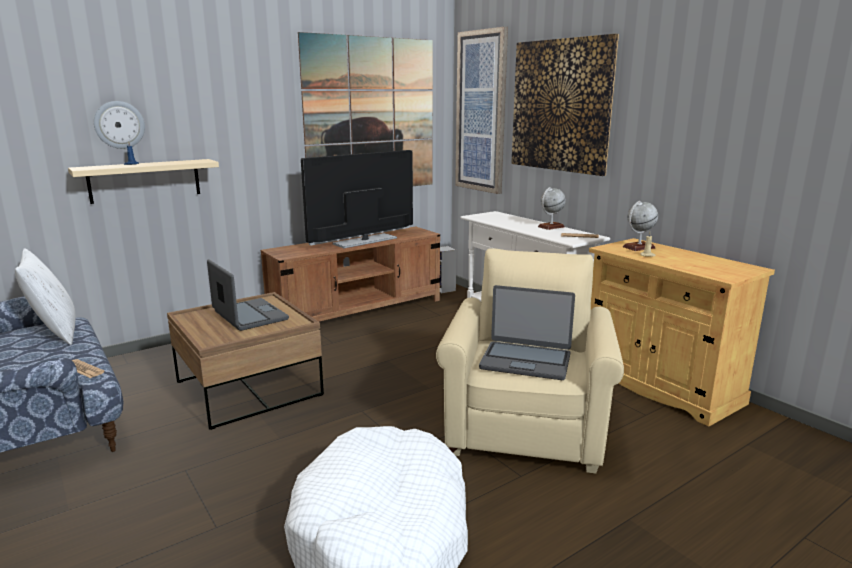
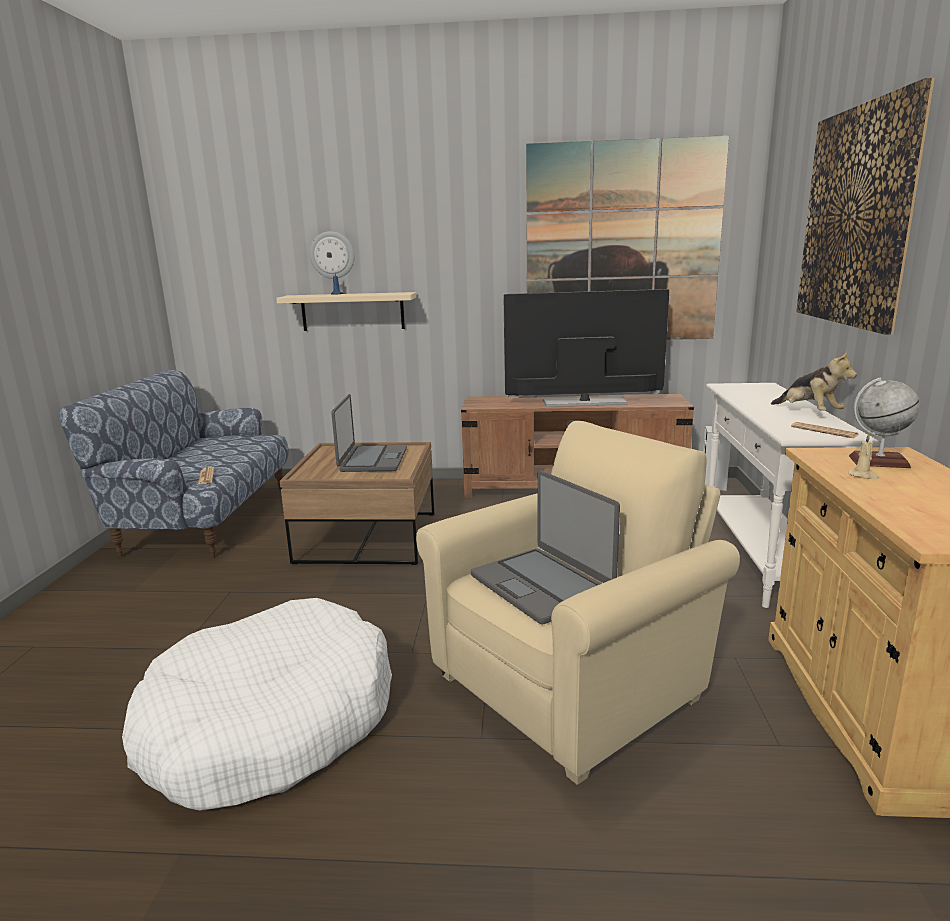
camera: 40 degrees right, 0 degrees up
(55, 333) = (241, 443): white pillow -> none
(481, 112) = (782, 235): picture -> none
(551, 227) = (808, 412): globe -> plush toy

